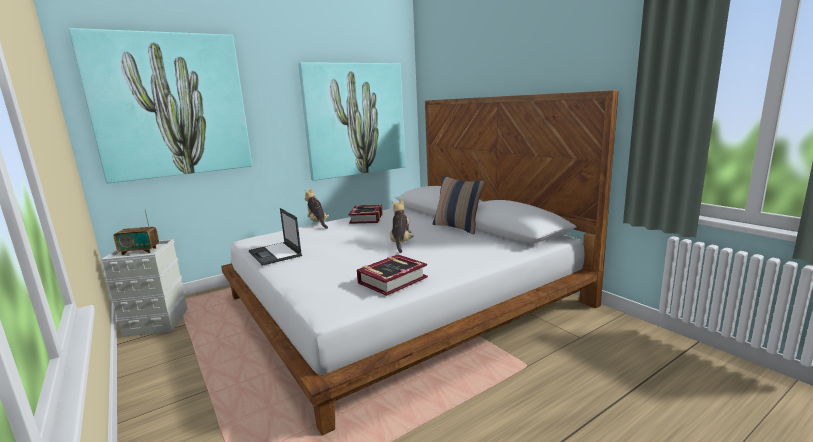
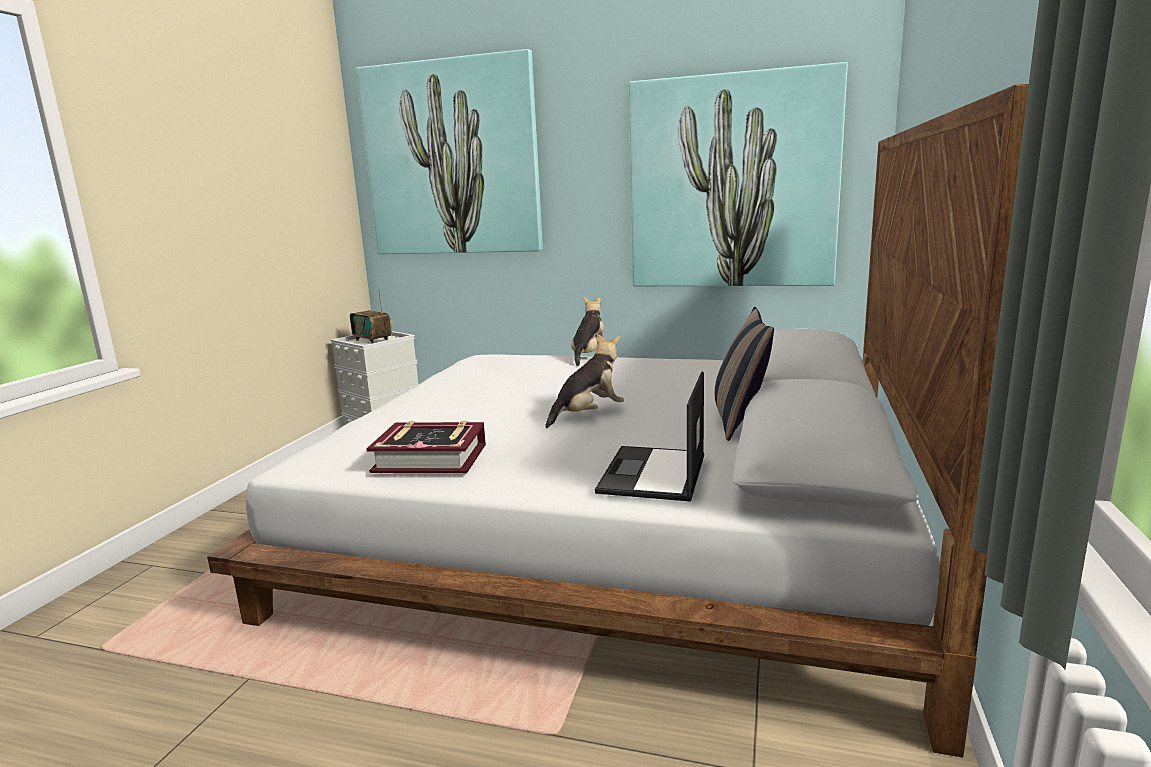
camera: 50 degrees right, 0 degrees up
(275, 254) = (447, 380): laptop -> laptop (653, 474)
(367, 218) = (657, 366): book -> none

